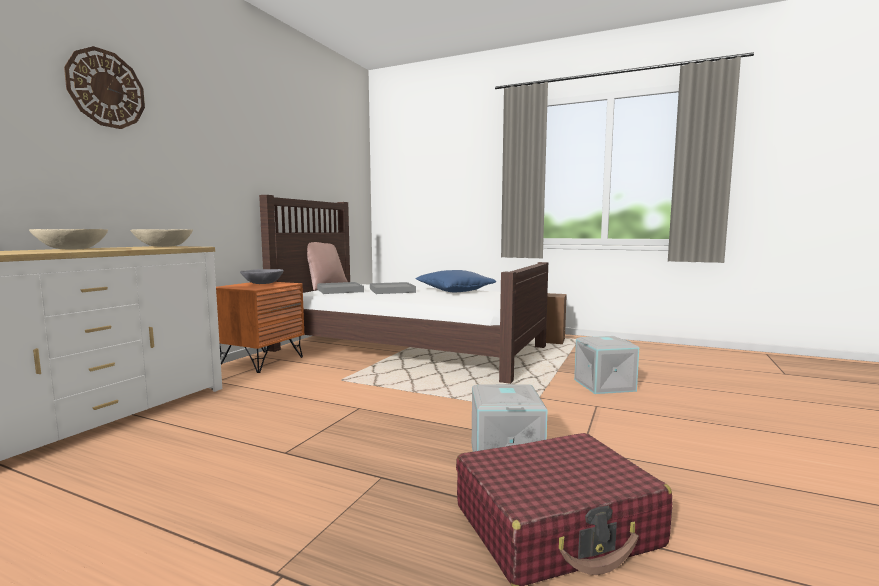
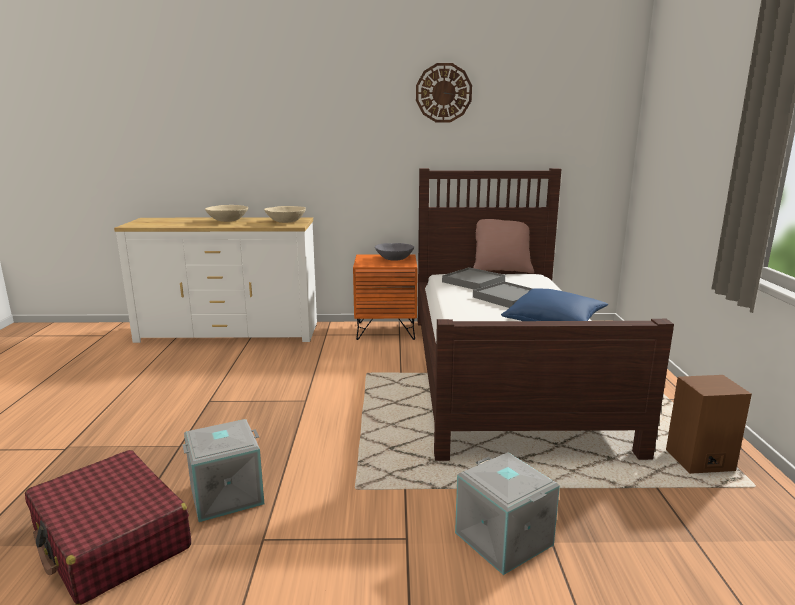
camera: 65 degrees right, 10 degrees up
(106, 89) = (275, 97): wall clock -> wall clock (443, 93)

